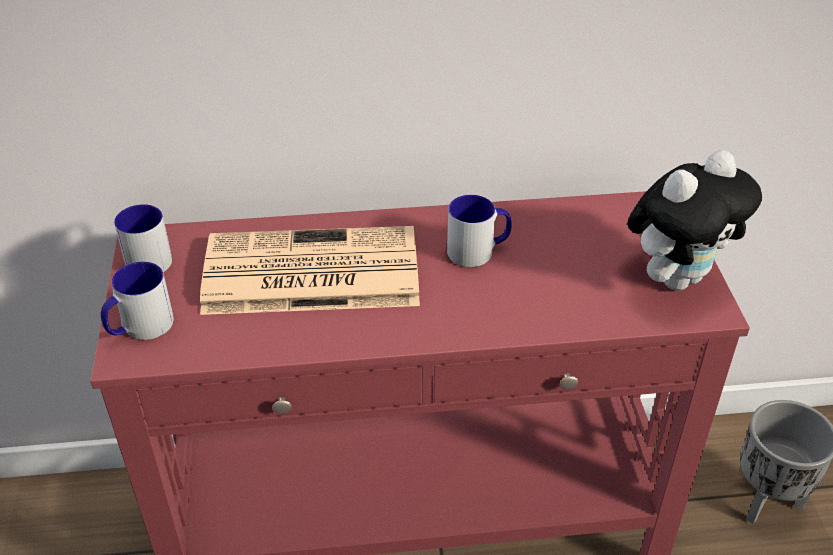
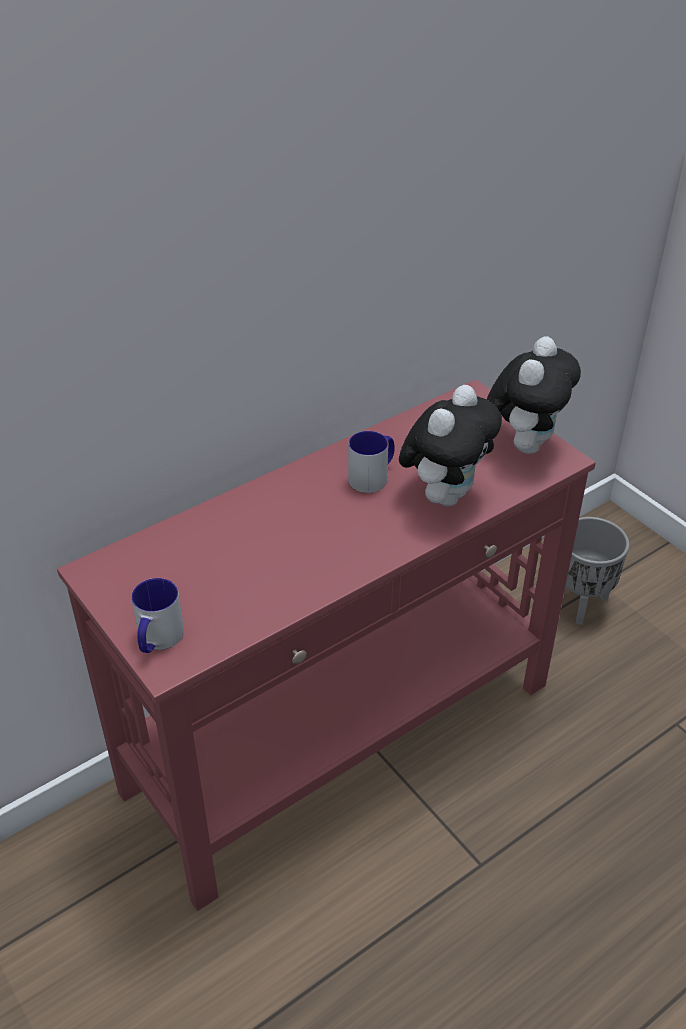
camera: 30 degrees left, 0 degrees up
(150, 256) = (110, 581): mug -> none
(308, 273) = (257, 543): newspaper -> none
(540, 298) = (445, 495): none -> plush toy

